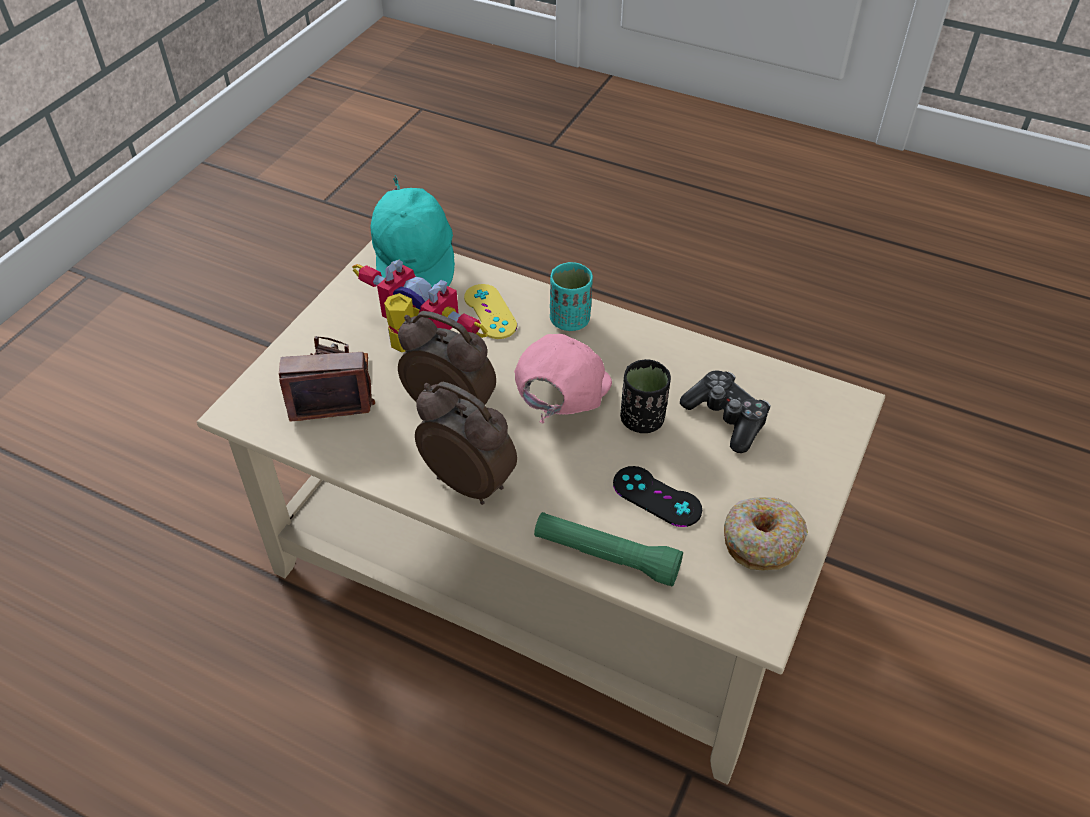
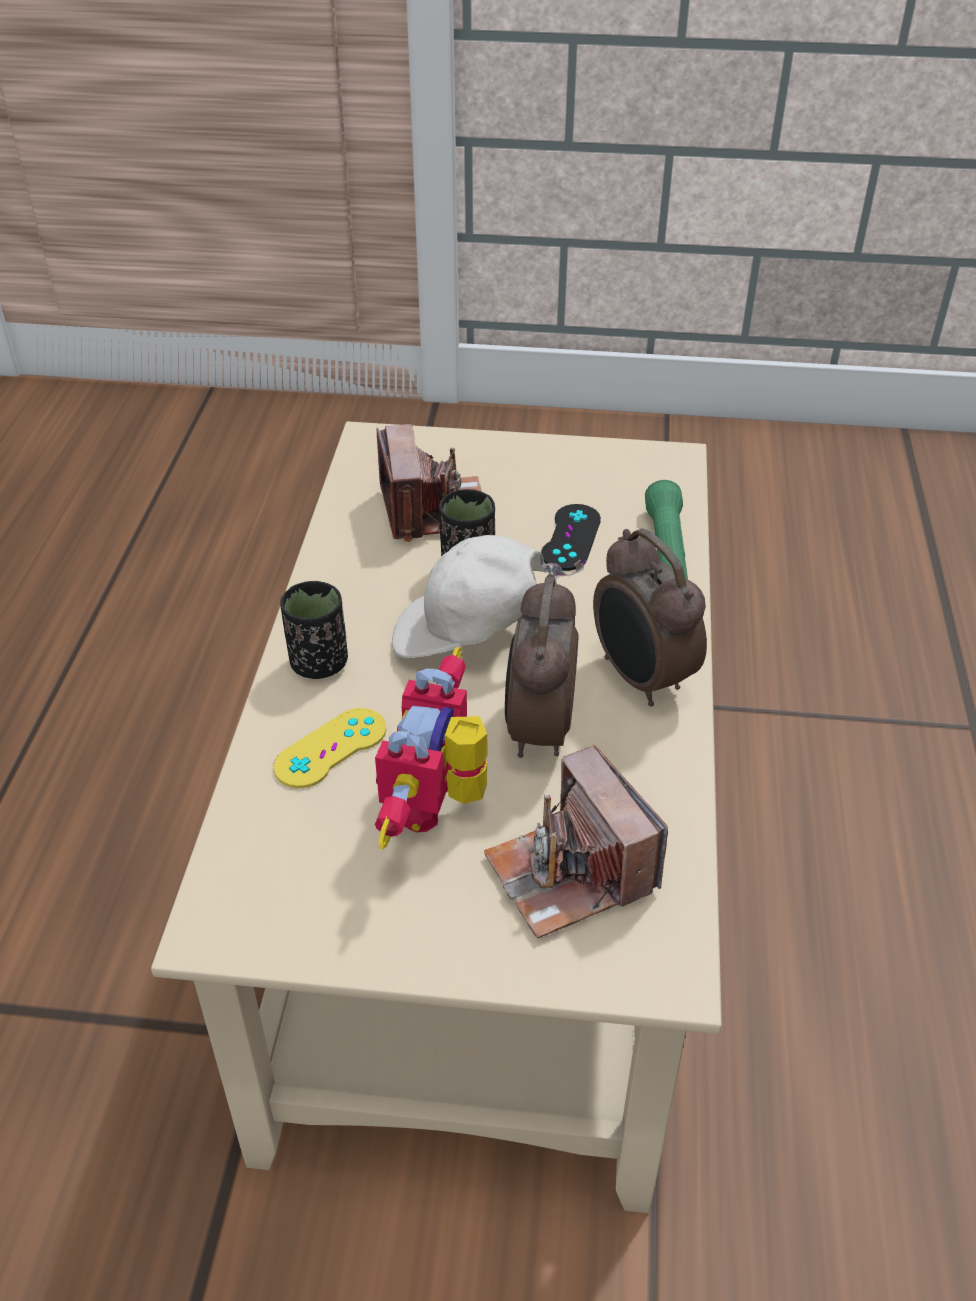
camera: 110 degrees left, 5 degrees down
(415, 264) = (244, 876): turquoise cap -> none
(469, 481) = (640, 678): alarm clock -> alarm clock turned 45 degrees counterclockwise
(560, 402) = (474, 637): pink cap -> white cap
(570, 320) = (319, 663): turquoise cup -> black cup
(726, 418) = (433, 510): game controller -> camera
(761, 540) = (582, 468): donut -> none

